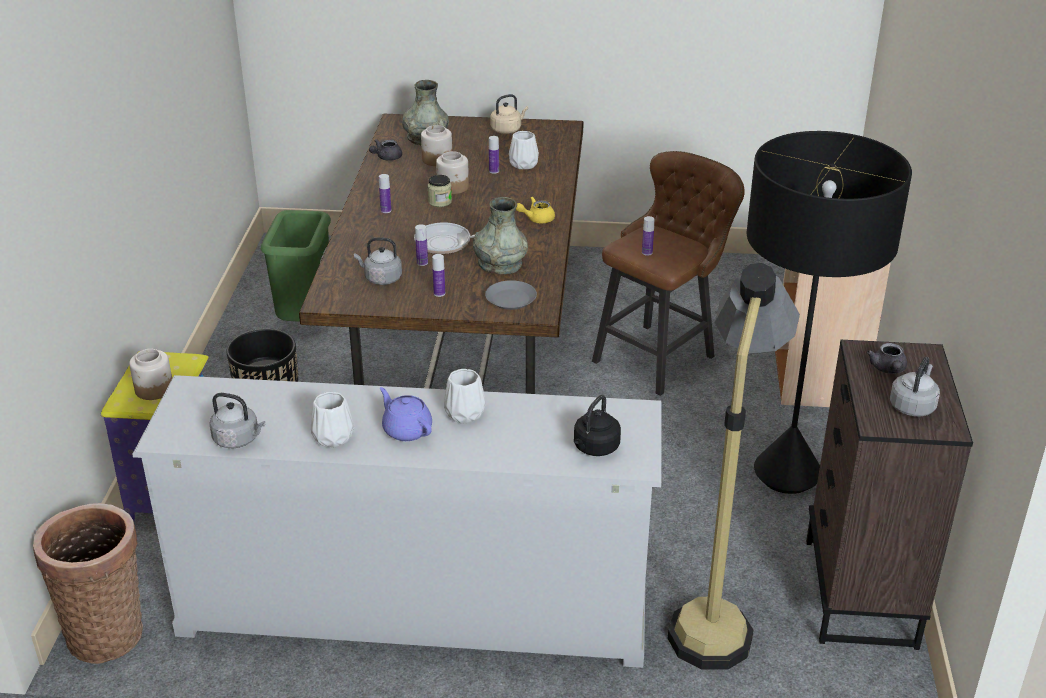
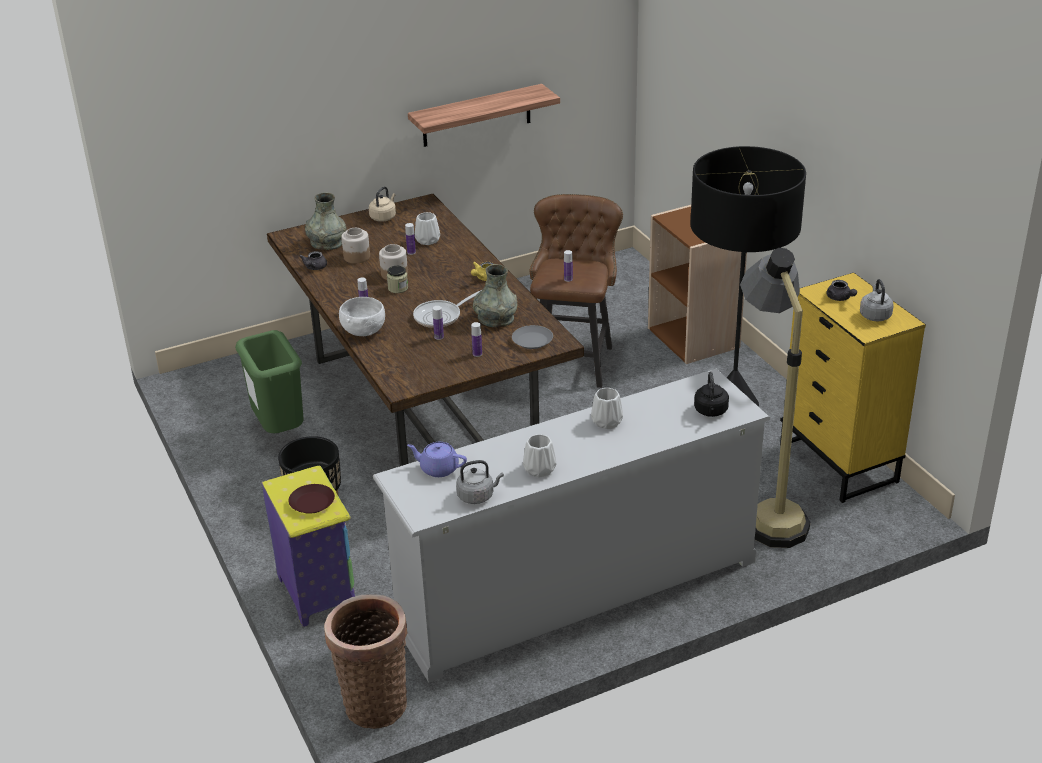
camera: 30 degrees left, 0 degrees up
(154, 389) = (312, 502): jar -> brown plate
(358, 232) = (363, 330): none -> white bowl
(381, 279) = (422, 358): grey kettle -> none
(406, 430) = (581, 446): purple teapot -> purple teapot (438, 469)
(651, 43) = (476, 116): none -> shelf
(860, 593) = (839, 464): brown dresser -> yellow dresser

